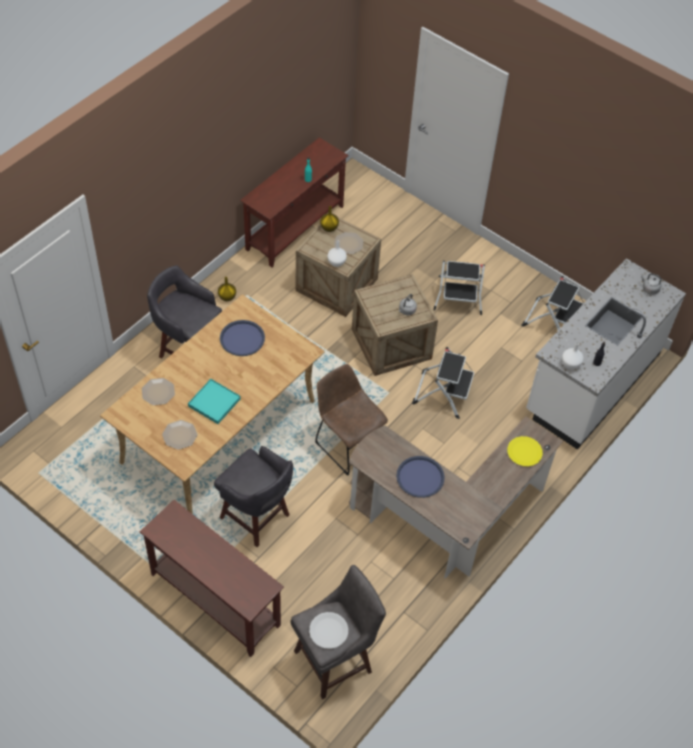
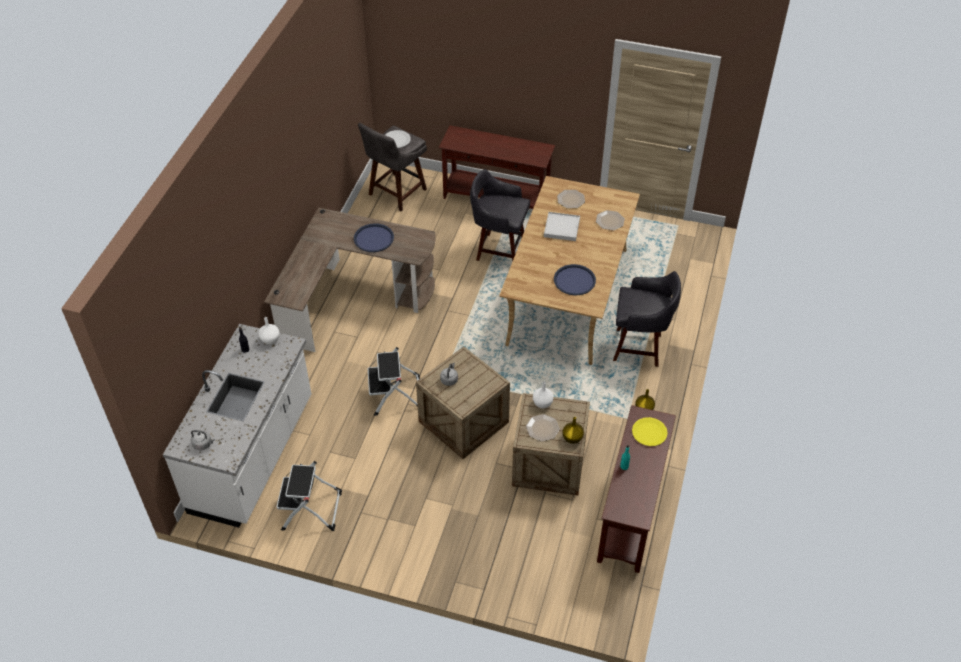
camera: 160 degrees right, 5 degrees down
(214, 402) = (562, 228): turquoise tray -> white tray
(347, 443) = (458, 323): brown chair -> none
(458, 296) = (419, 499): step ladder -> none
(524, 452) = (295, 282): yellow plate -> yellow plate (649, 432)

